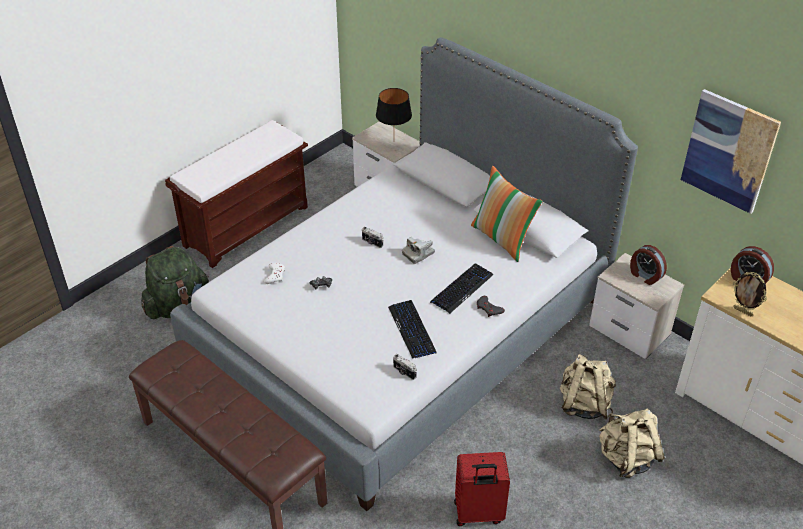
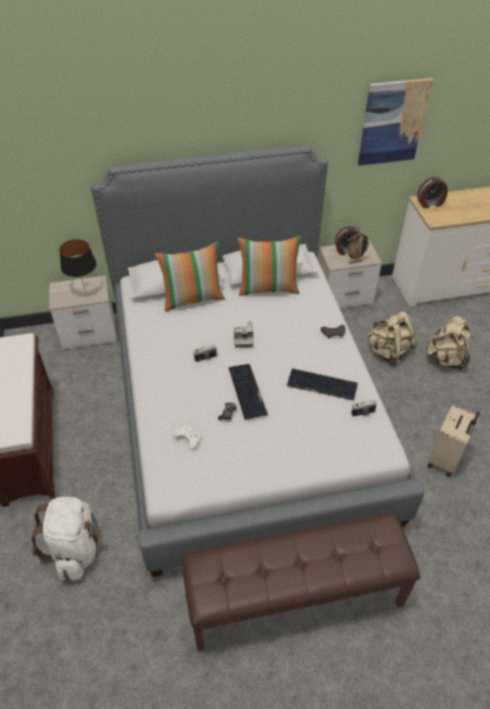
camera: 55 degrees left, 5 degrees up
(178, 305) = (76, 549): green backpack -> white backpack
(435, 200) = (193, 299): none -> pillow
(462, 289) = (301, 335): keyboard -> keyboard (247, 391)
(478, 513) = (445, 460): red suitcase -> beige suitcase
(743, 311) = (455, 220): picture frame -> picture frame (355, 262)

